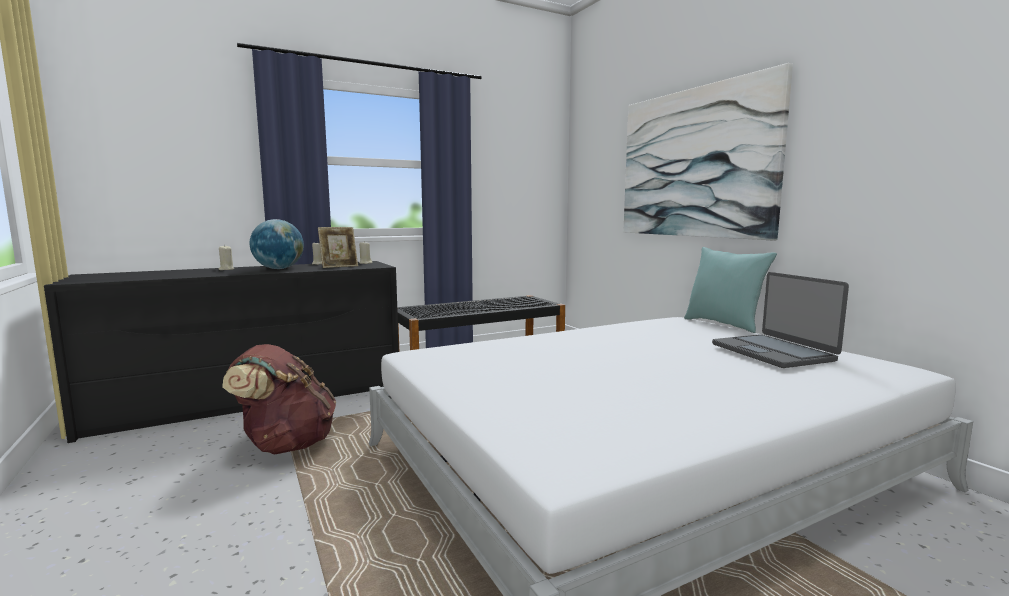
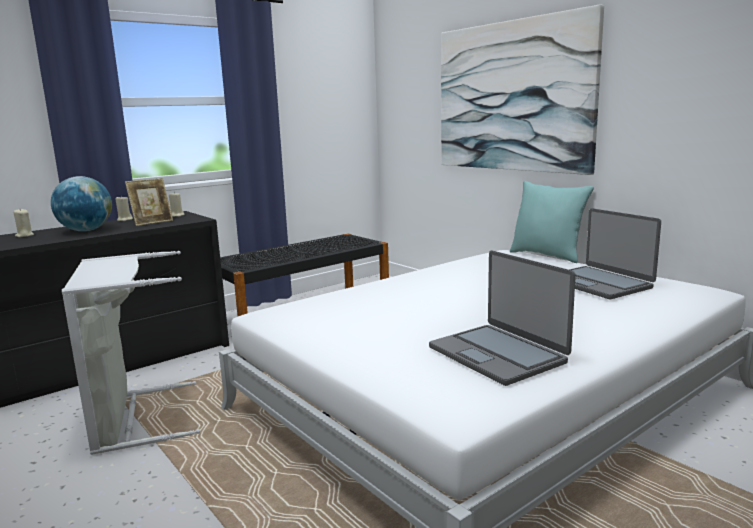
camera: 10 degrees left, 5 degrees up
(286, 445) = (133, 419): brown backpack -> grey laundry basket
(634, 412) = (498, 355): none -> laptop

